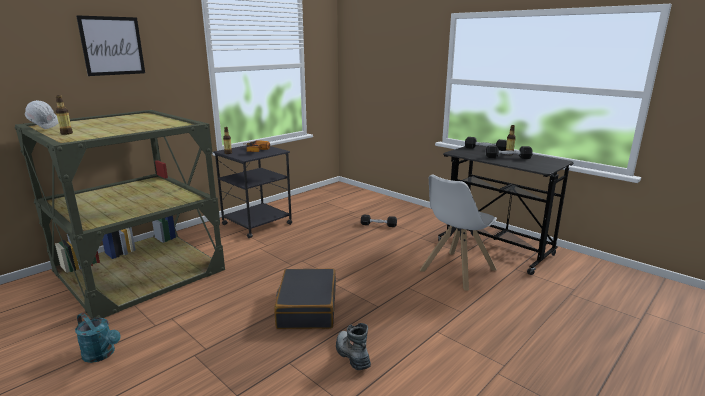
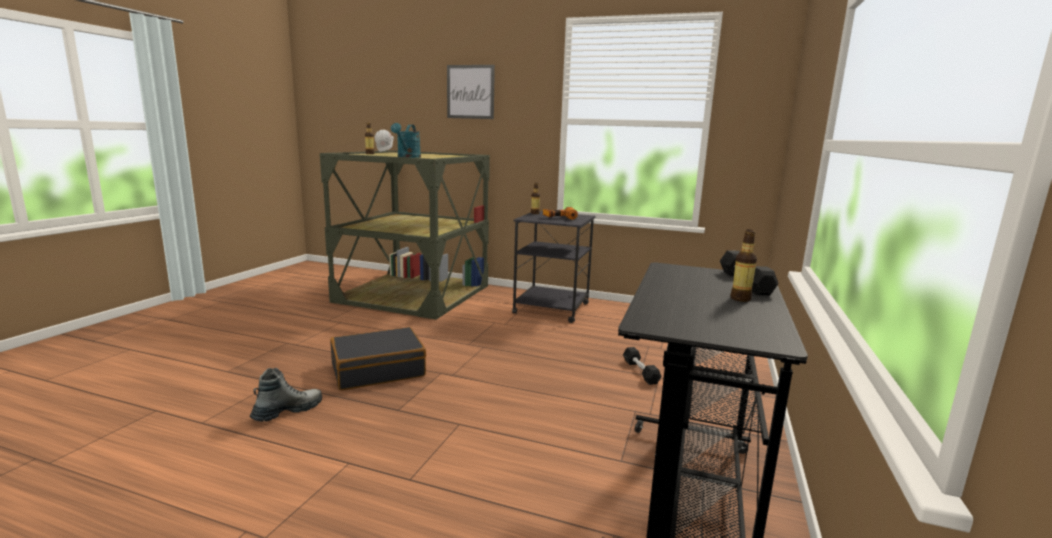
camera: 65 degrees right, 5 degrees down
(102, 354) = (285, 316): turquoise watering can -> turquoise watering can (407, 157)
(456, 271) = (544, 460): chair -> none
(508, 157) = (705, 298): black dumbbell -> none

